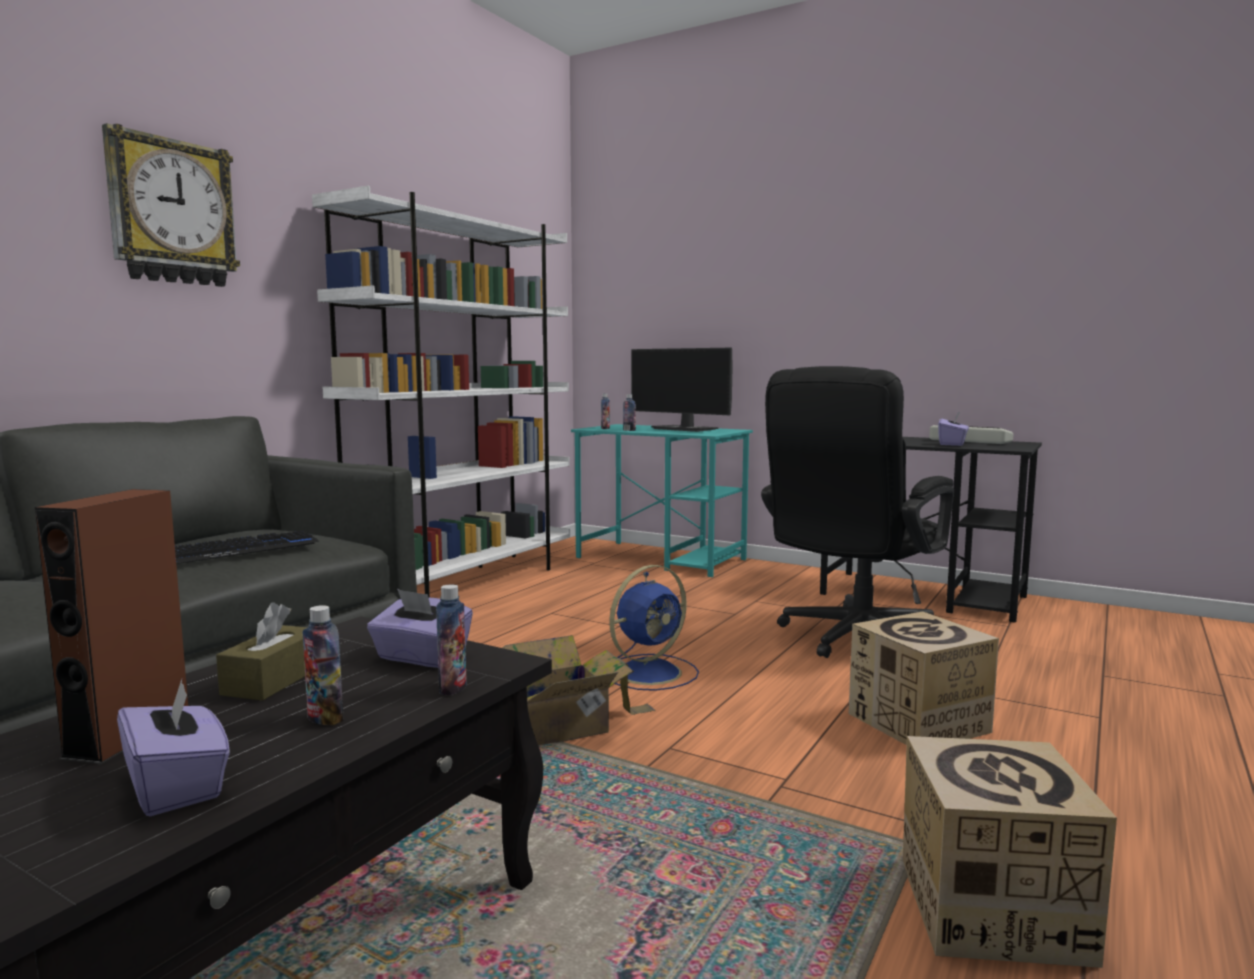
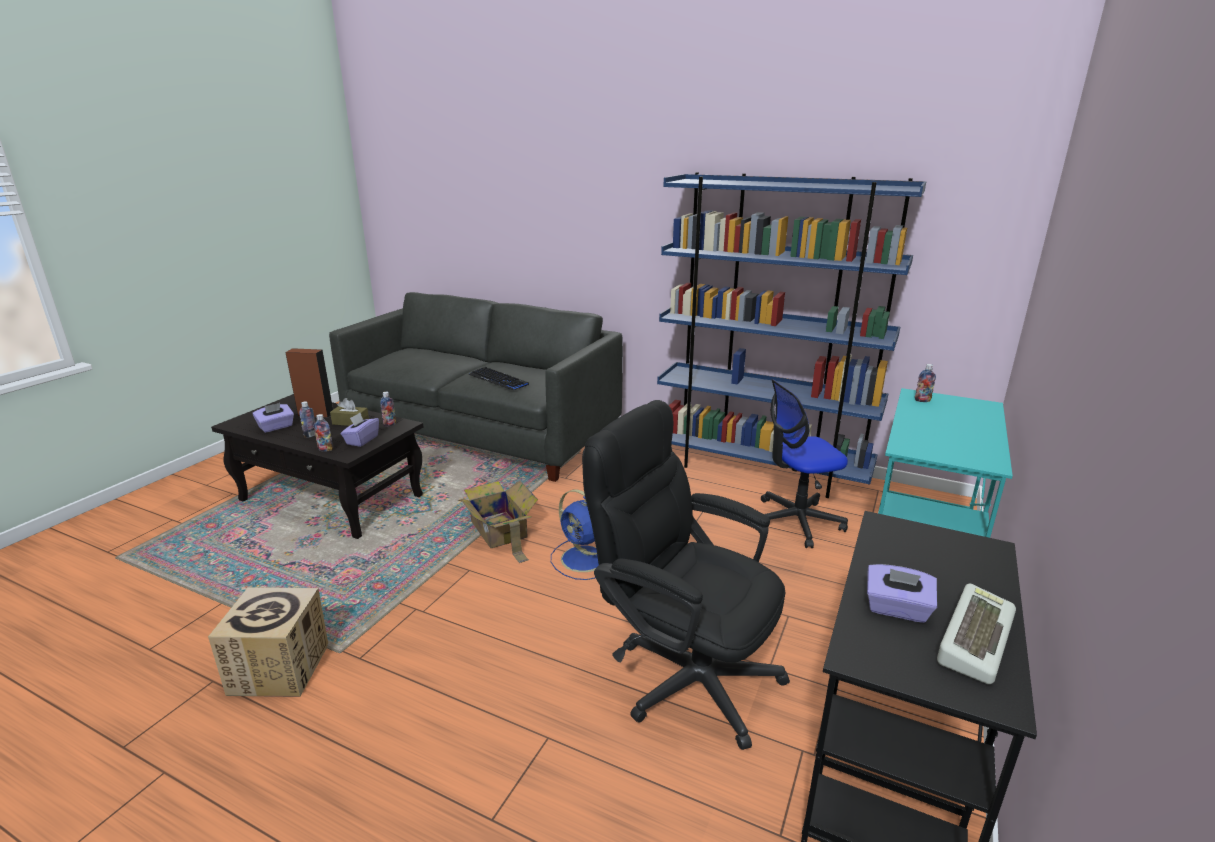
camera: 85 degrees right, 15 degrees up
(171, 212) = (602, 196): wall clock -> none
(466, 584) = (761, 469): white bookcase -> blue bookcase
(591, 583) = (796, 521): none -> office chair
(629, 430) = (910, 411): bottle -> bottle (390, 424)
(685, 429) = (962, 437): monitor -> none
(918, 723) = (491, 684): cardboard box -> none

